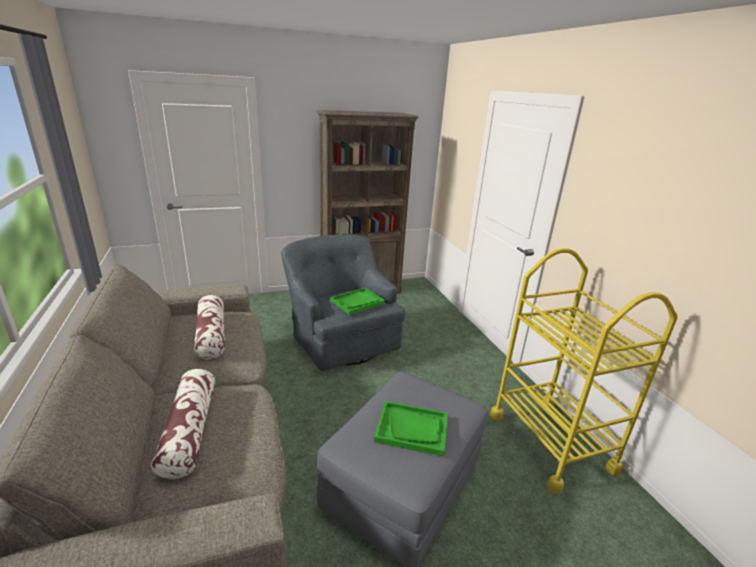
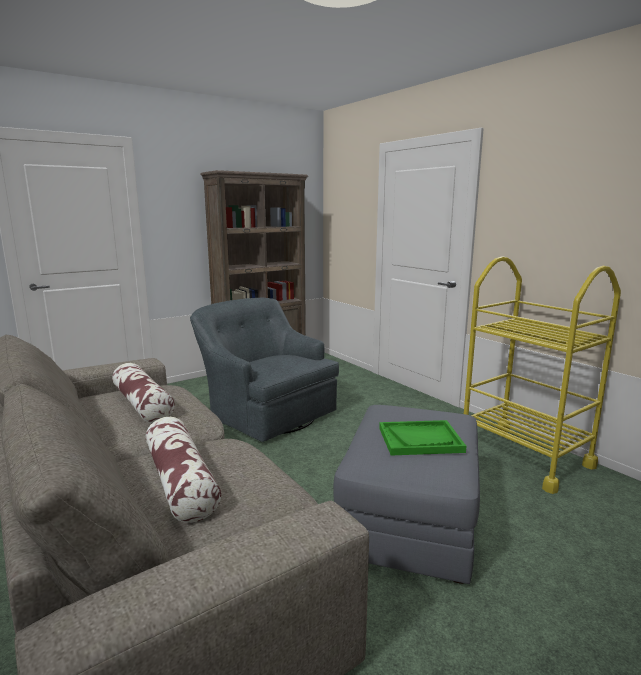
camera: 15 degrees left, 10 degrees down
(357, 302) = (287, 361): green tray -> none

